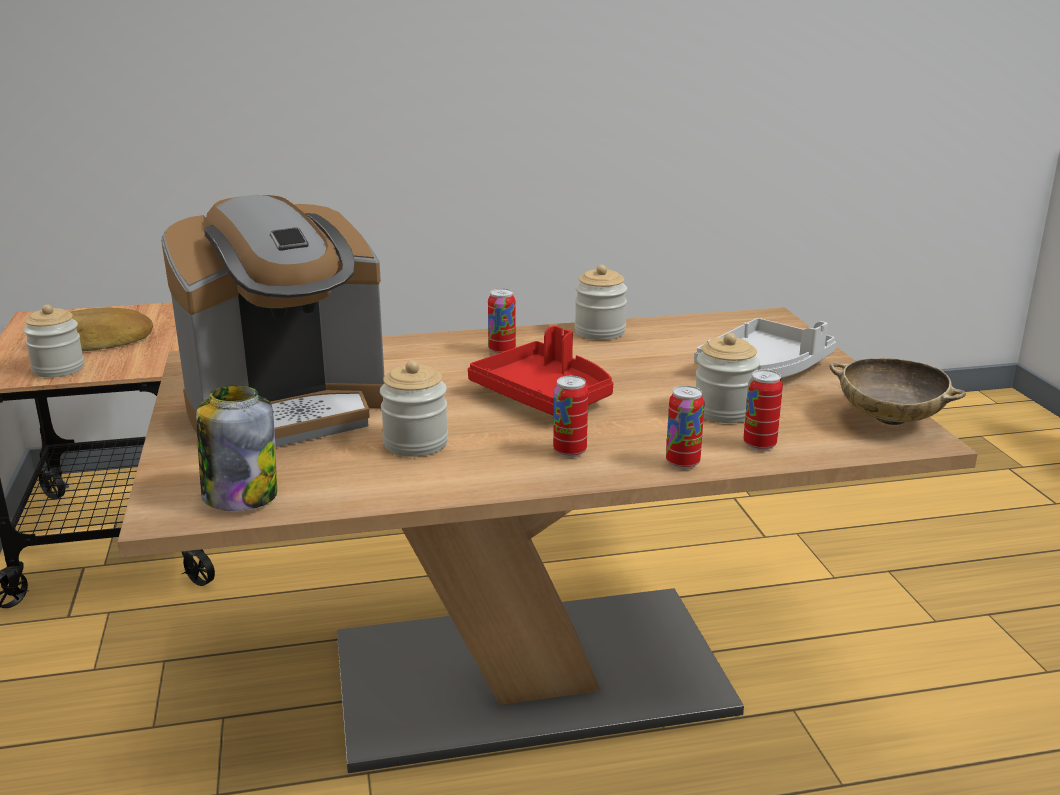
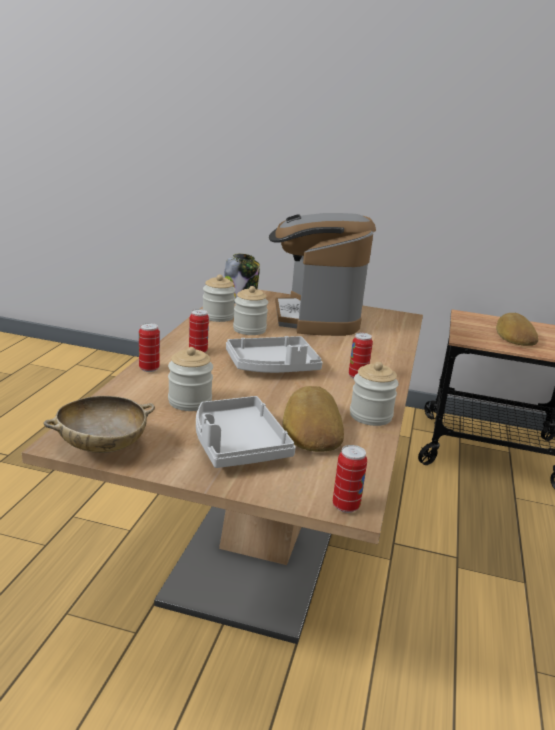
camera: 115 degrees right, 0 degrees up
(58, 369) = (472, 325): jar -> jar (218, 317)
(545, 396) = (272, 367): red tray -> grey tray
(671, 349) = (310, 427): none -> bread
(759, 445) = (137, 393): can -> can (345, 506)

